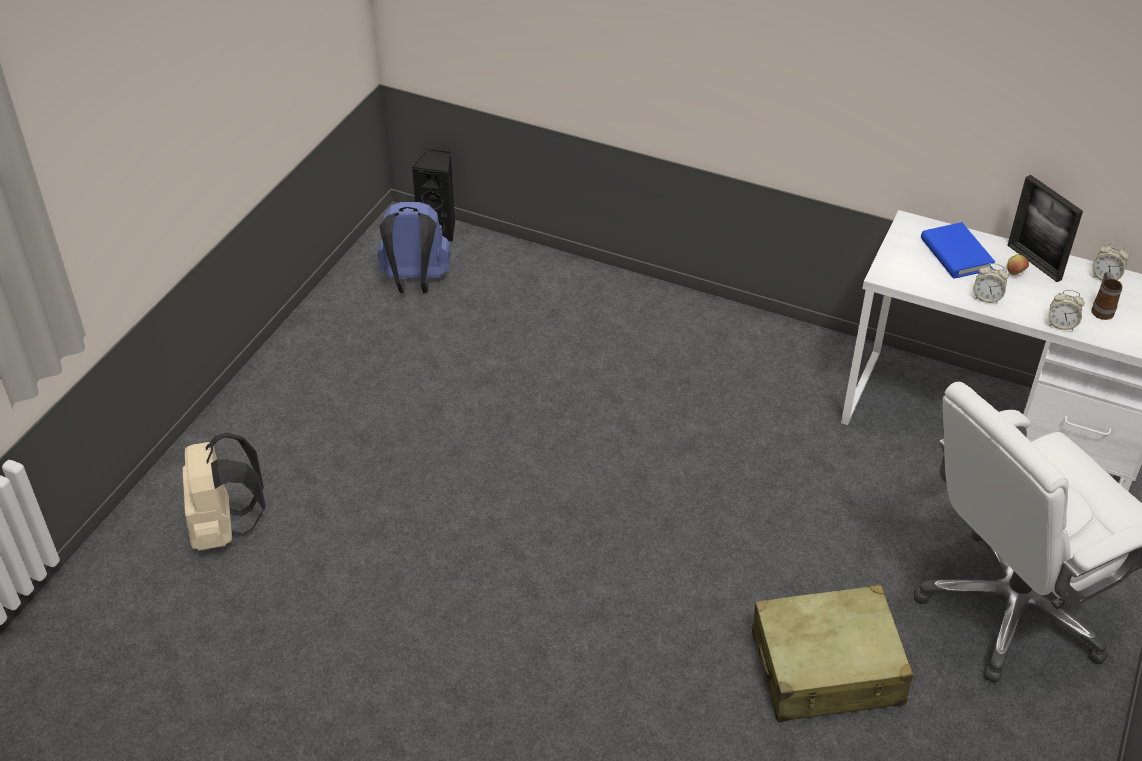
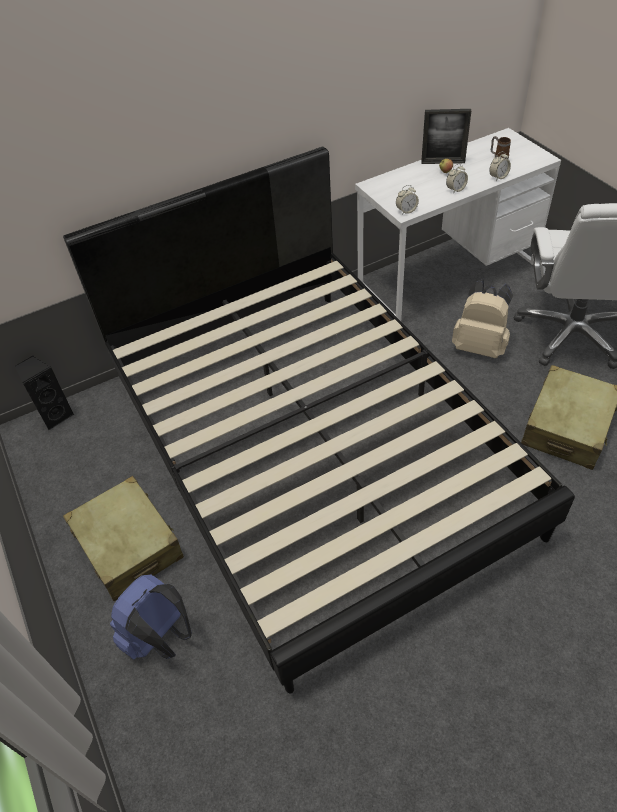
camera: 50 degrees left, 5 degrees up
(225, 528) = (210, 705): beige backpack -> beige backpack (480, 346)
(338, 375) = (128, 546): none -> beige suitcase
(415, 282) = (88, 454): blue backpack -> blue backpack (161, 637)
(572, 447) = (313, 450): none -> black bed
(956, 254) = (411, 182): blue book -> none
(1105, 277) = (475, 147): alarm clock -> alarm clock (406, 211)

